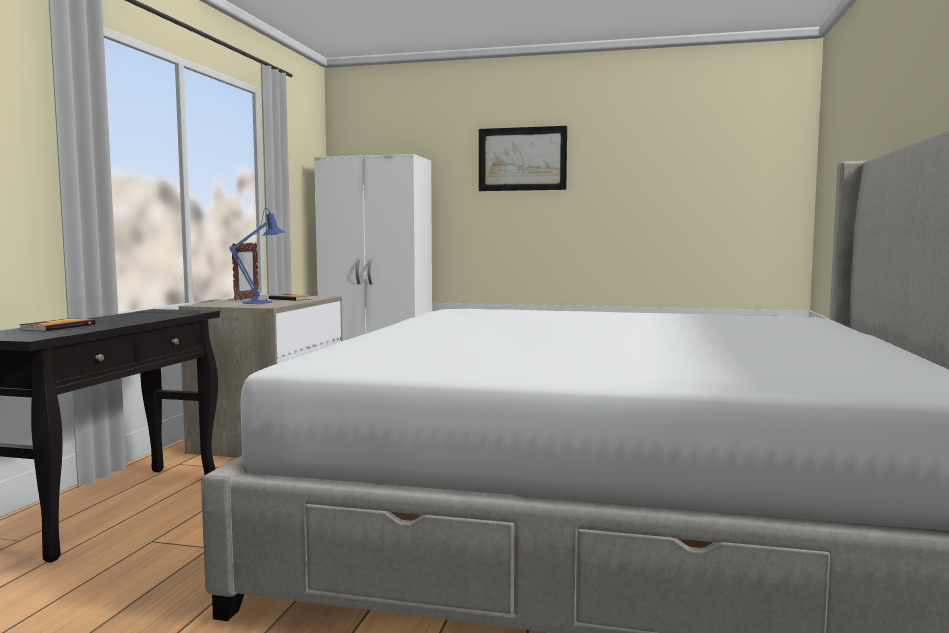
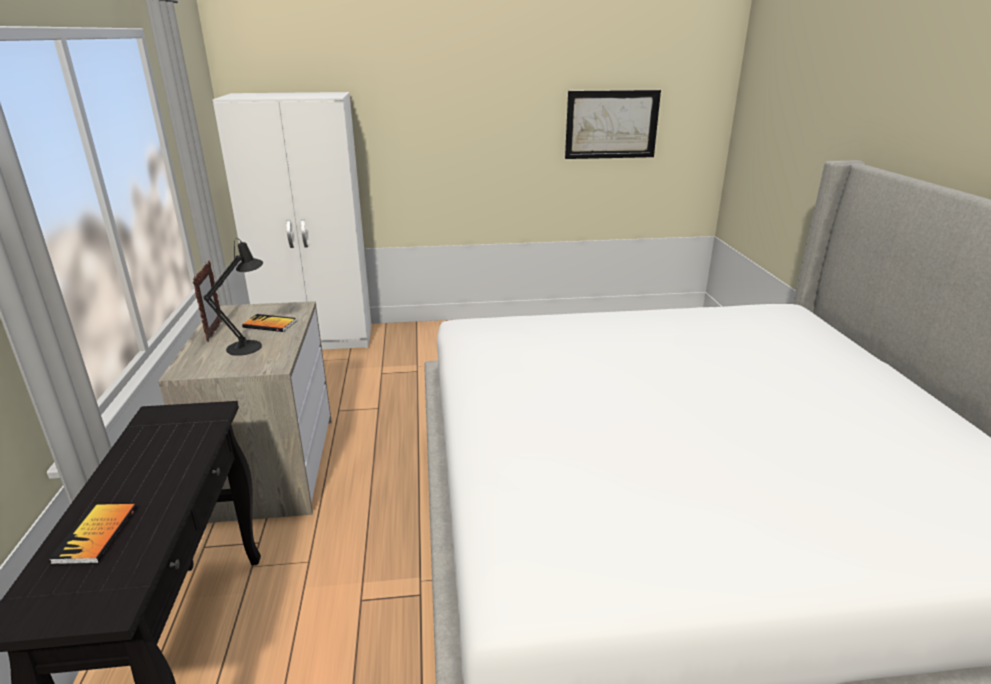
camera: 20 degrees left, 20 degrees up
(262, 302) = (248, 346): blue table lamp -> black table lamp
(522, 159) = (454, 91): picture -> picture (611, 124)

